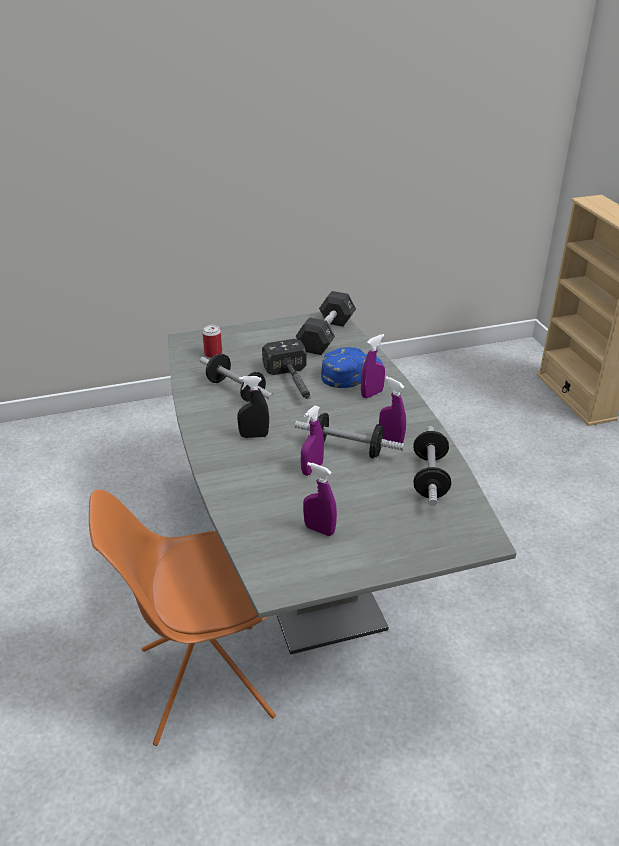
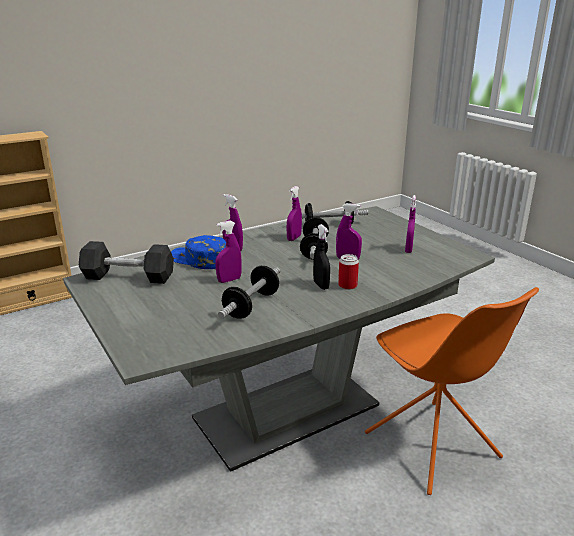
camera: 105 degrees left, 10 degrees down
(213, 354) = (179, 332): can -> can (347, 286)
(294, 384) = (229, 280): hammer -> purple spray bottle

